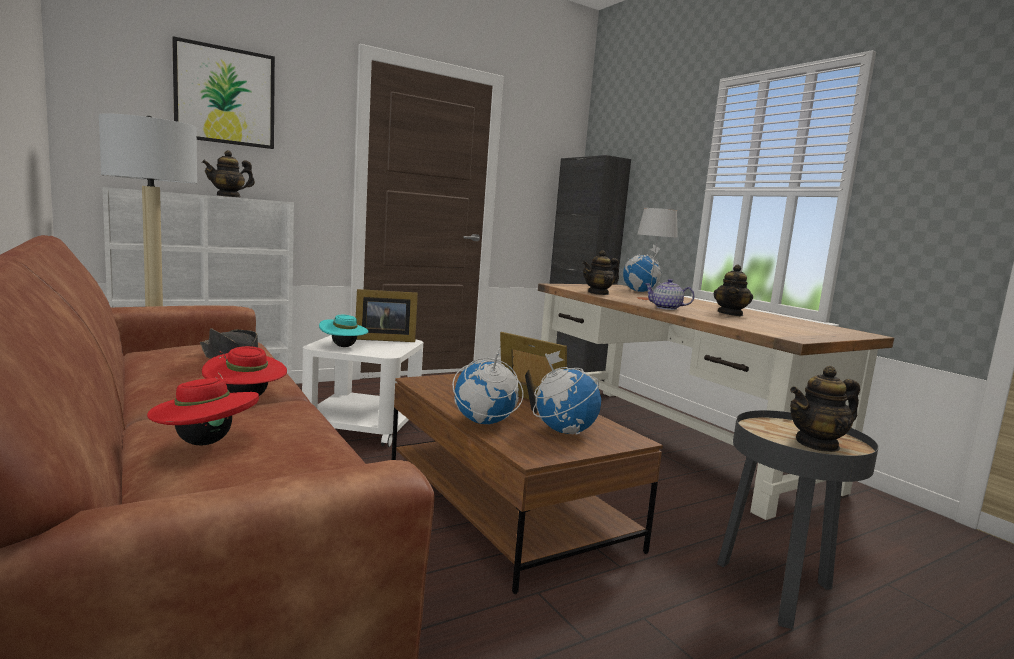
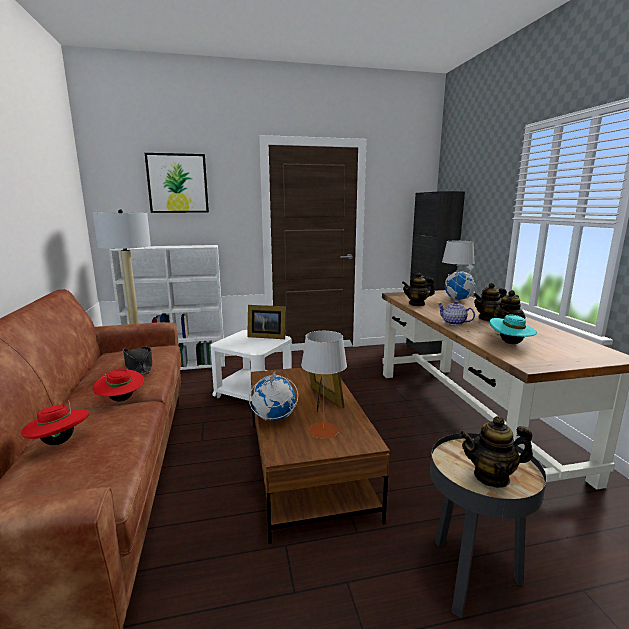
camera: 20 degrees right, 5 degrees up
(228, 196) = (181, 246): teapot -> teapot (488, 318)
(343, 346) = (235, 344): turquoise hat -> turquoise hat (510, 343)
(564, 431) = (323, 430): globe -> grey table lamp

